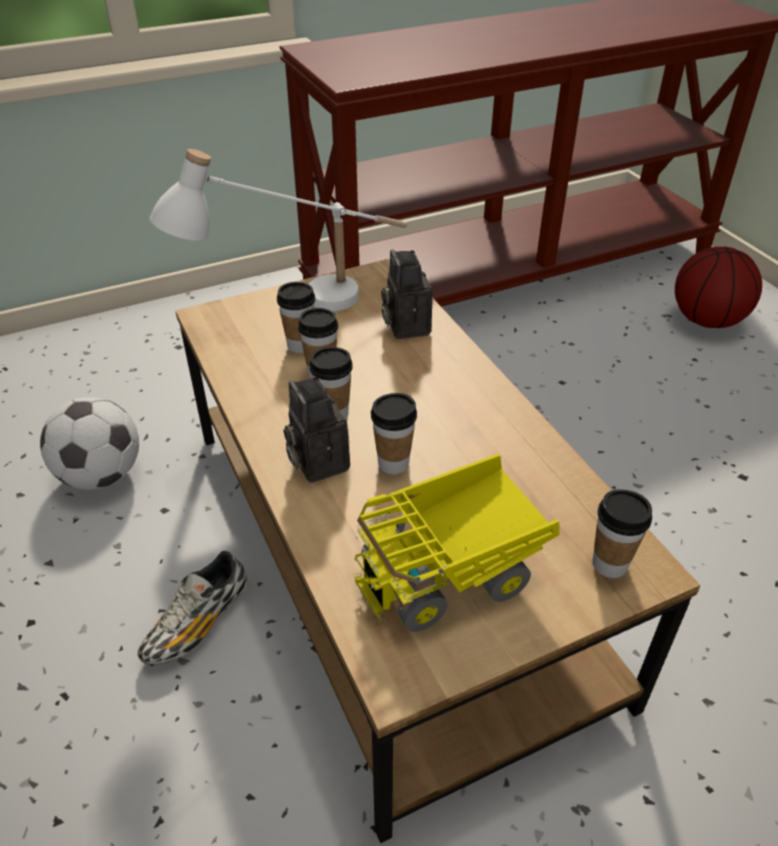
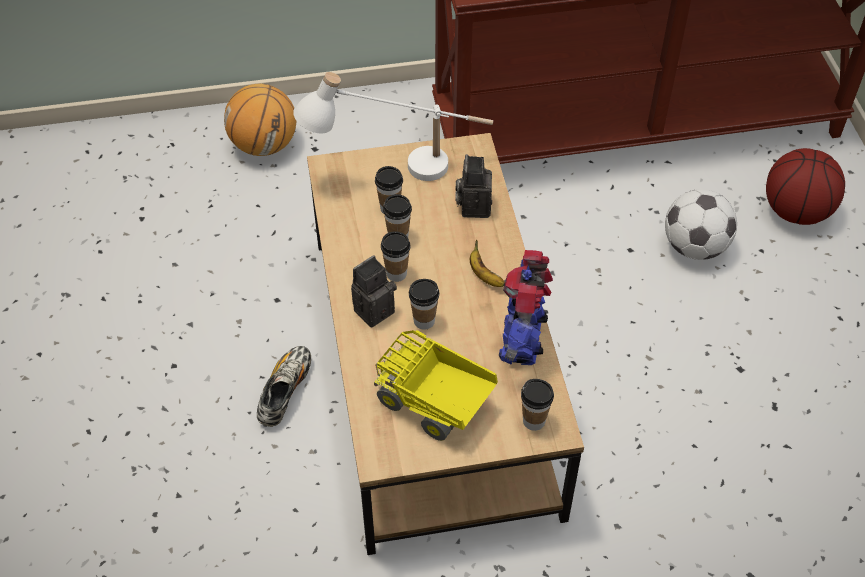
camera: 15 degrees right, 10 degrees up
(101, 475) = (235, 260): football -> football (694, 247)
(118, 352) = (264, 145): none -> basketball
(198, 623) = (285, 392): shoe -> shoe turned 150 degrees clockwise
(316, 462) = (374, 309): camera -> camera turned 60 degrees clockwise
(452, 395) = (484, 275): none -> banana
(452, 572) = (433, 404): toy truck -> toy truck turned 45 degrees clockwise
(539, 461) = (522, 340): none -> toy robot

